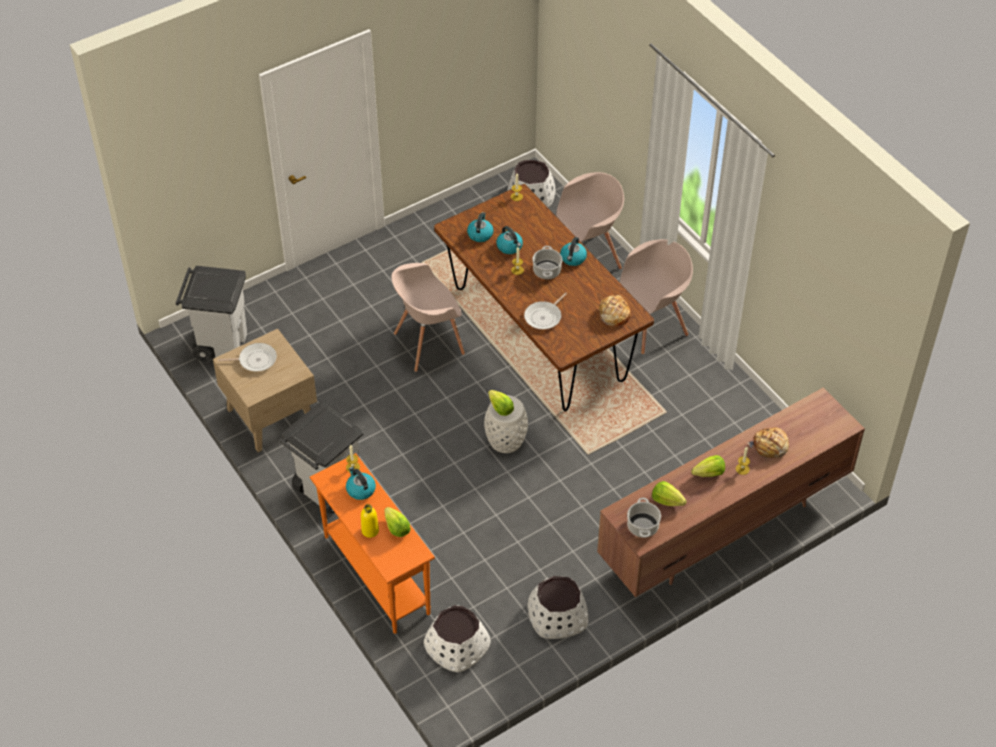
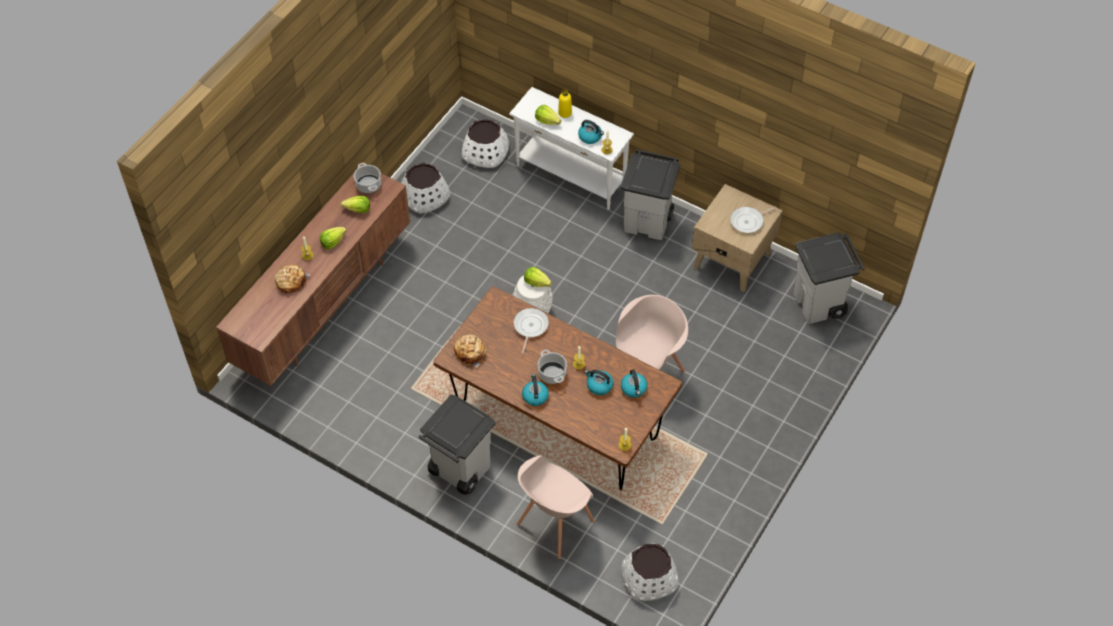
camera: 155 degrees right, 5 degrees up
(375, 575) = (571, 177): orange console table -> white console table
(651, 326) = (459, 470): beige chair -> grey trash can

